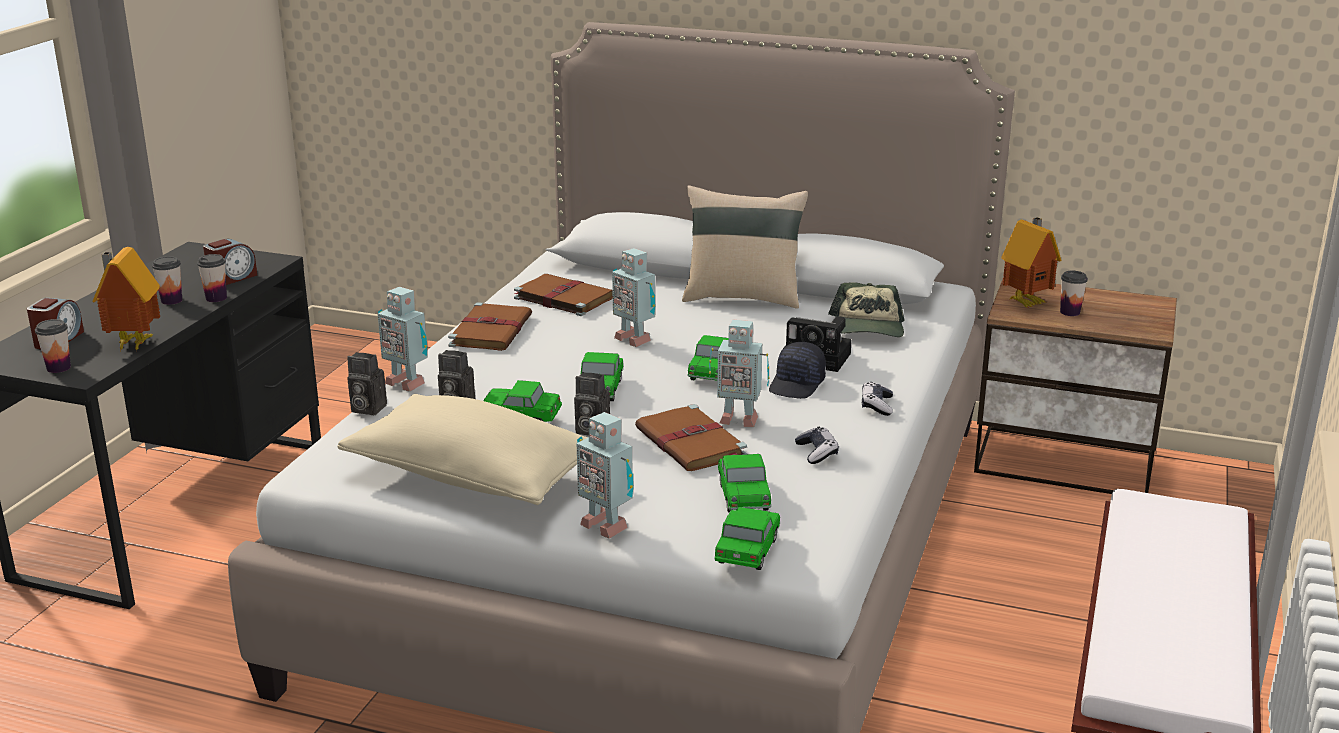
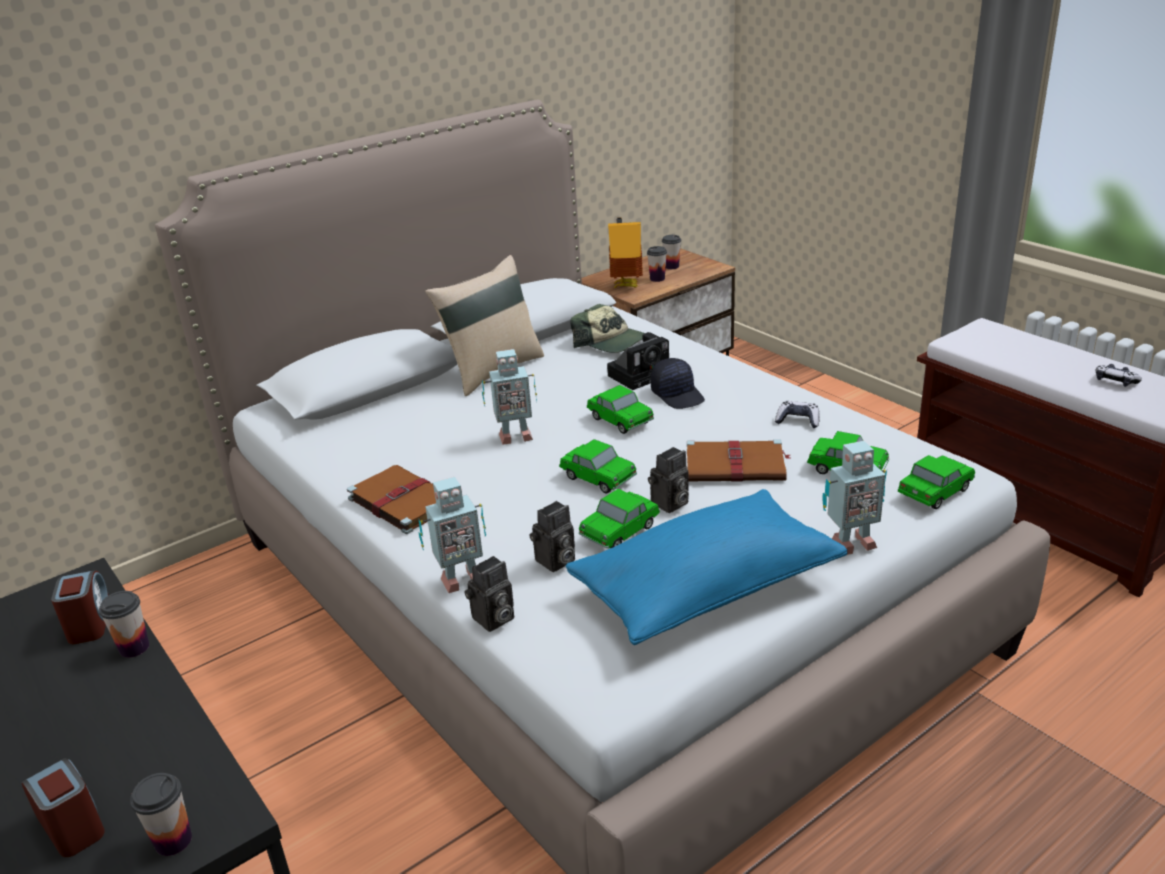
camera: 55 degrees left, 5 degrees up
(132, 344) = (183, 750): toy house -> none
(171, 300) = (87, 687): cup -> cup (671, 266)
(474, 477) = (706, 589): beige pillow -> blue pillow
(562, 297) = (379, 447): brown book -> none
(737, 419) = (712, 435): toy robot -> none
(747, 551) = (935, 493): toy car -> toy car turned 90 degrees clockwise
(876, 405) = (742, 378): game controller -> game controller (1115, 381)

